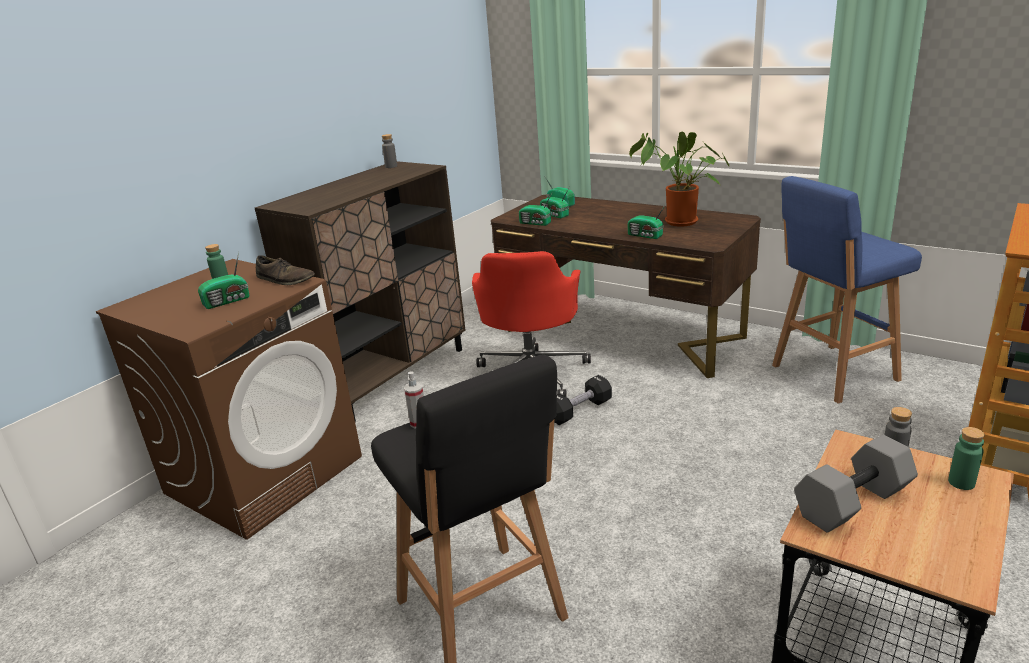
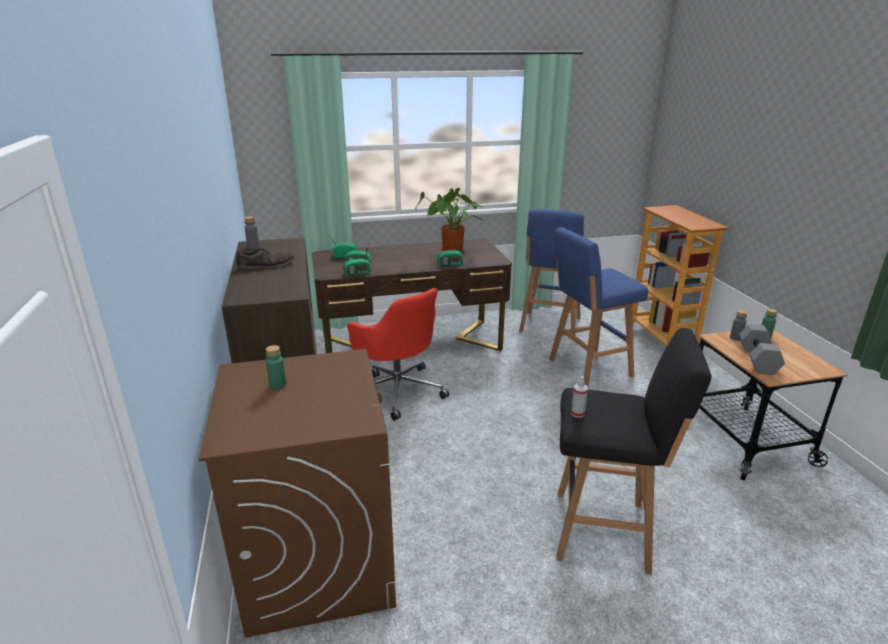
camera: 50 degrees left, 0 degrees up
(228, 301) = (329, 393): radio -> none
(285, 279) = (332, 360): brown shoe -> brown shoe (267, 265)
(579, 410) = (465, 399): black dumbbell -> none
(789, 445) = (587, 368): none -> blue stool

